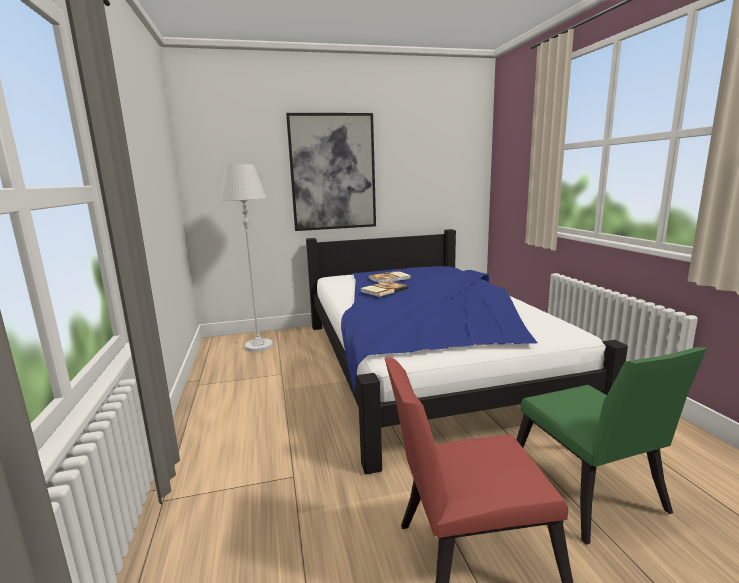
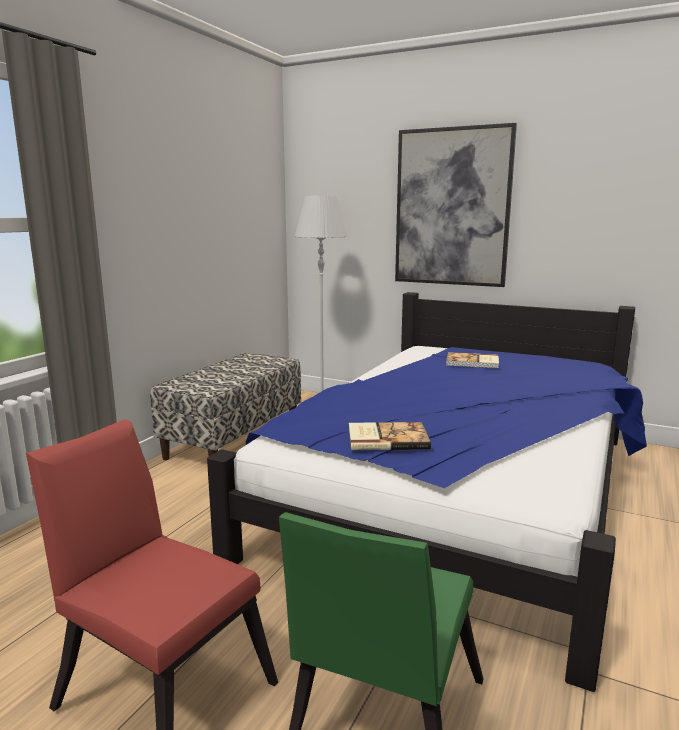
camera: 40 degrees right, 0 degrees up
(221, 388) = (234, 438): none -> bench
(383, 290) = (425, 373): book -> book (386, 438)

